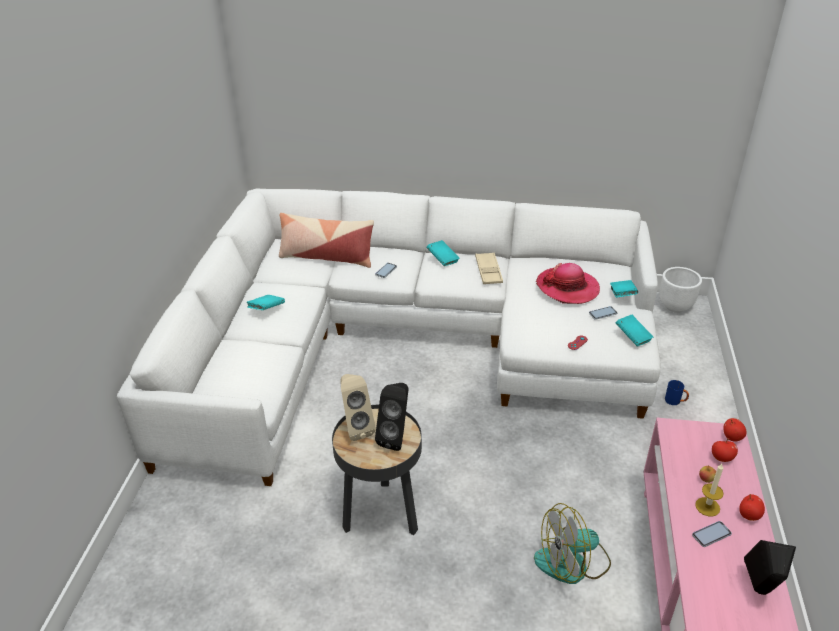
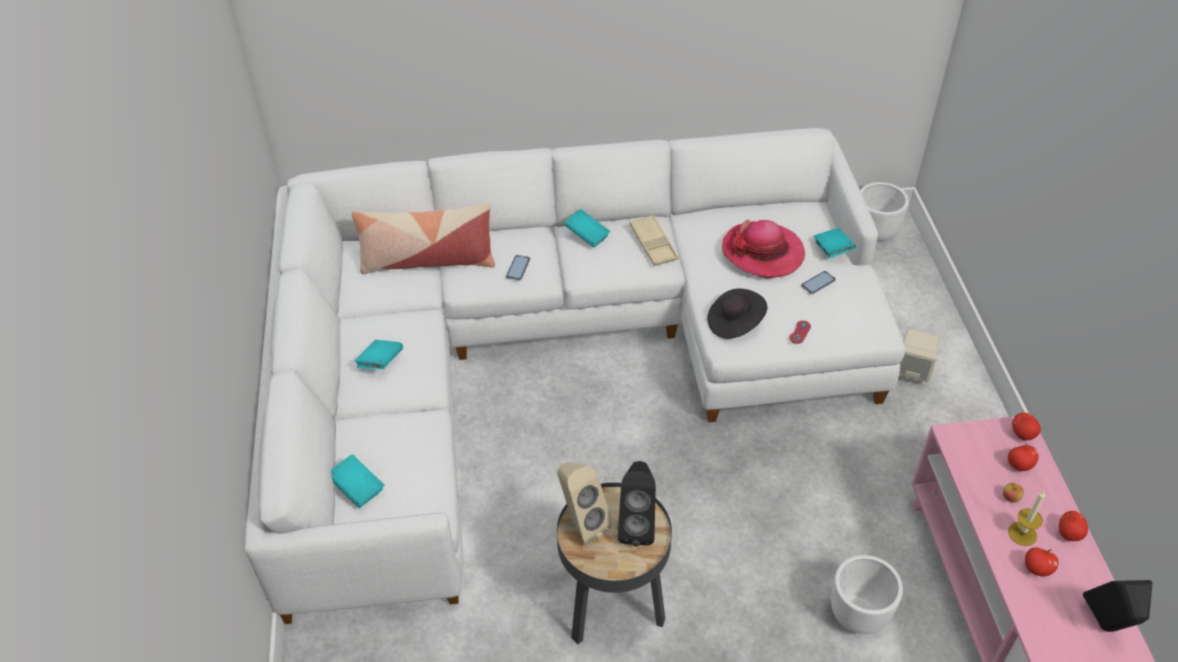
camera: 15 degrees left, 10 degrees up
(529, 329) = (734, 323): none -> black hat
(572, 562) = (859, 616): fan -> white planter
(632, 337) = (862, 310): turquoise book -> turquoise book (357, 488)
(675, 401) = (913, 371): blue mug -> beige speaker
(711, 534) = (1036, 569): phone -> apple

